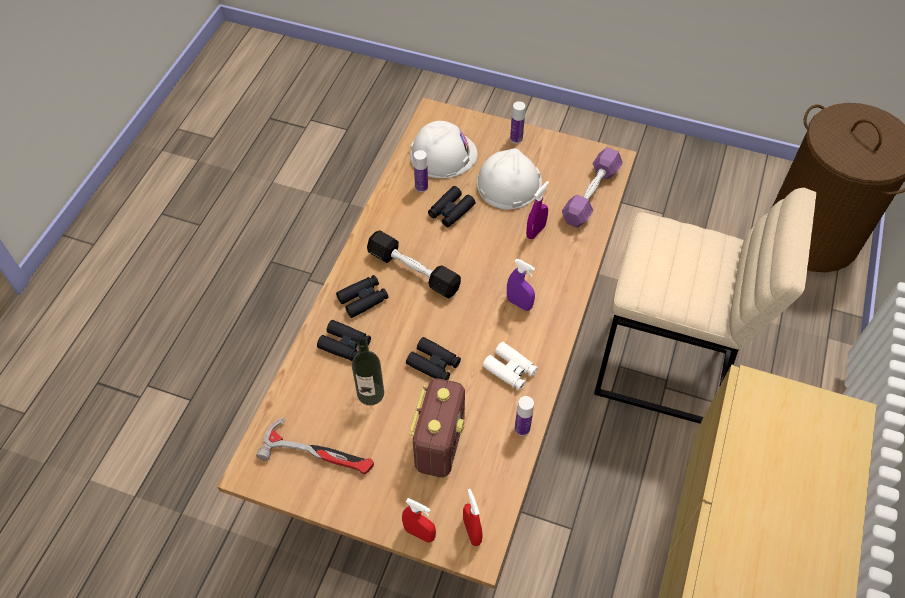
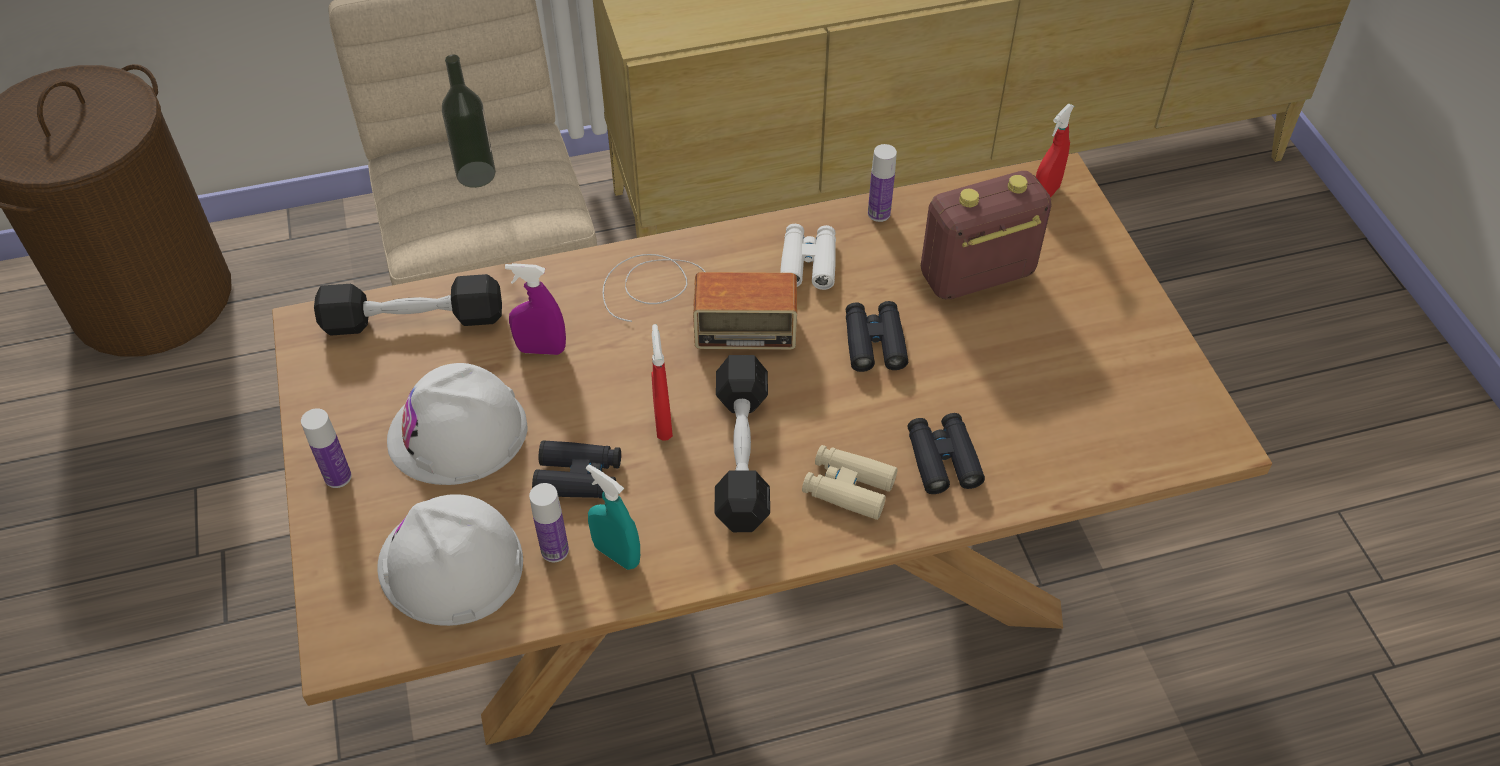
camera: 125 degrees left, 5 degrees down
(319, 452) = (1114, 385): hammer -> none
(363, 299) = (848, 487): black binoculars -> beige binoculars
(370, 393) = (983, 383): bottle -> bottle (476, 174)
(402, 204) = (616, 554): none -> turquoise spray bottle
(419, 533) = (1096, 235): red spray bottle -> red spray bottle (663, 423)
(519, 303) = (694, 304): purple spray bottle -> radio
(591, 195) = (413, 320): purple dumbbell -> black dumbbell

